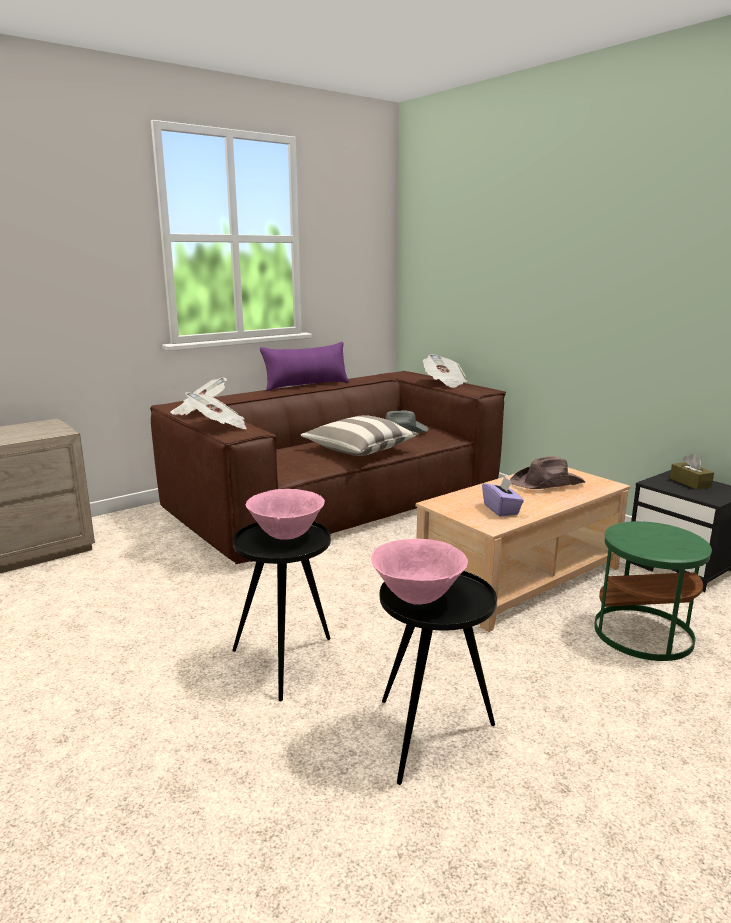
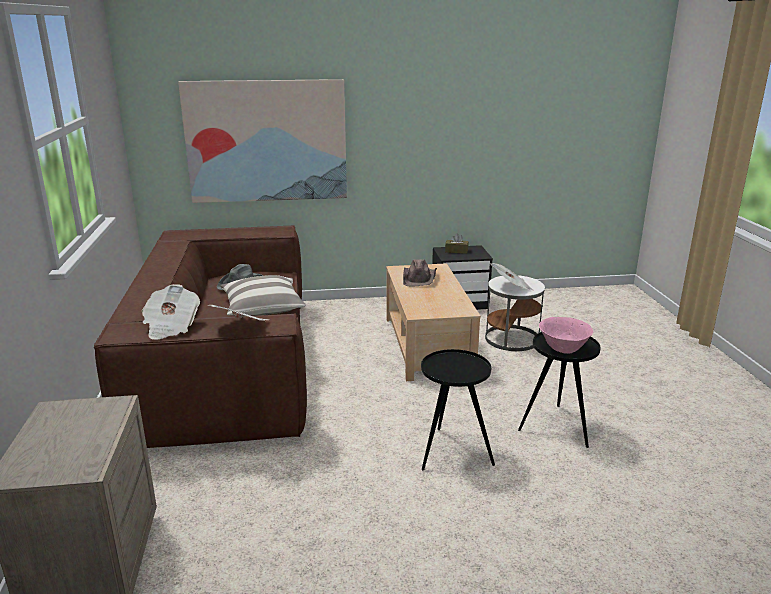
camera: 60 degrees left, 5 degrees up
(287, 536) = (449, 365): pink bowl -> none
(306, 385) = (146, 271): purple pillow -> none
(444, 383) = (238, 232): newspaper -> newspaper (511, 287)
(498, 286) = (266, 141): none -> picture
(501, 510) = (446, 302): purple tissue box -> none
(643, 633) = (512, 339): green side table -> white side table

